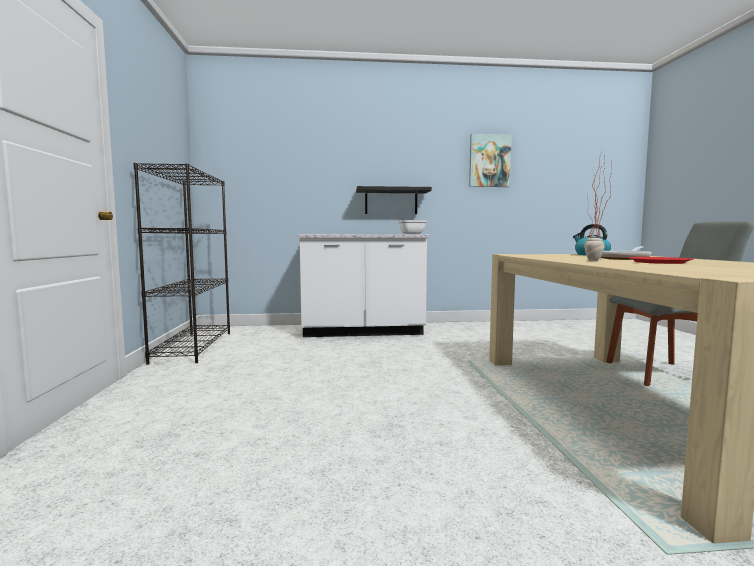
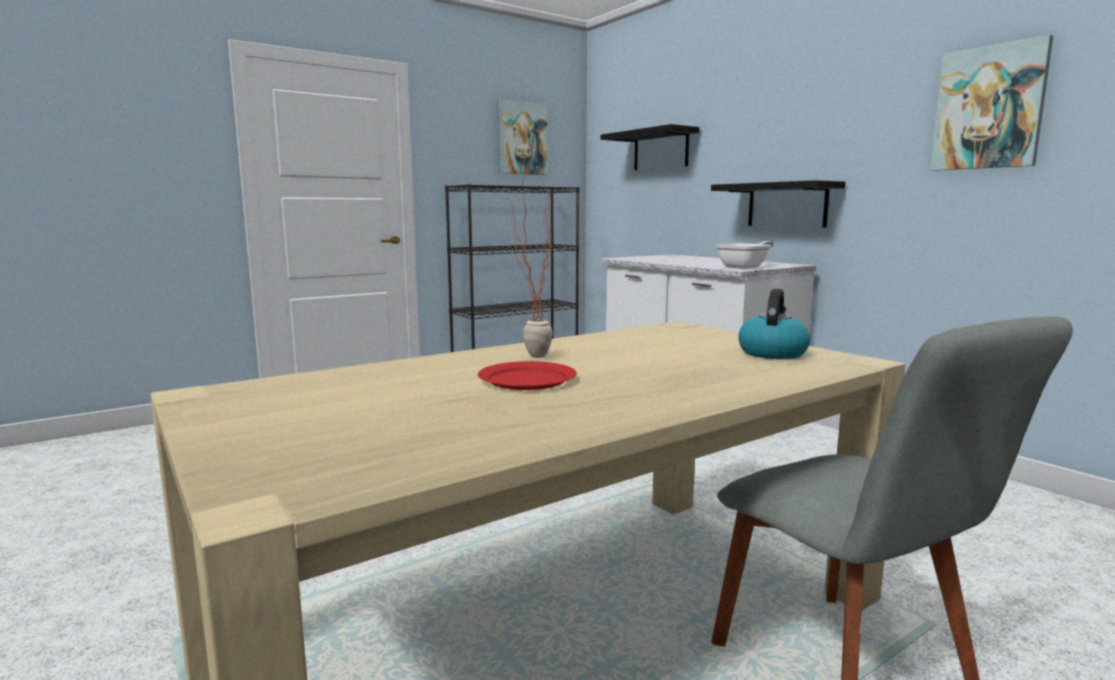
camera: 60 degrees right, 5 degrees up
(166, 131) = (521, 138): none -> picture
(283, 161) = (660, 150): none -> black shelf
(625, 258) = (631, 367): frying pan -> none

